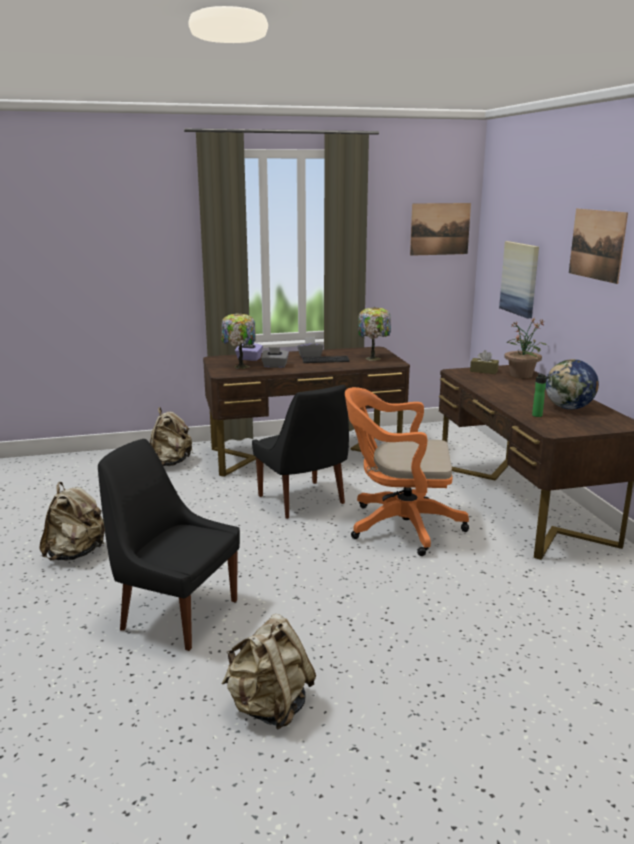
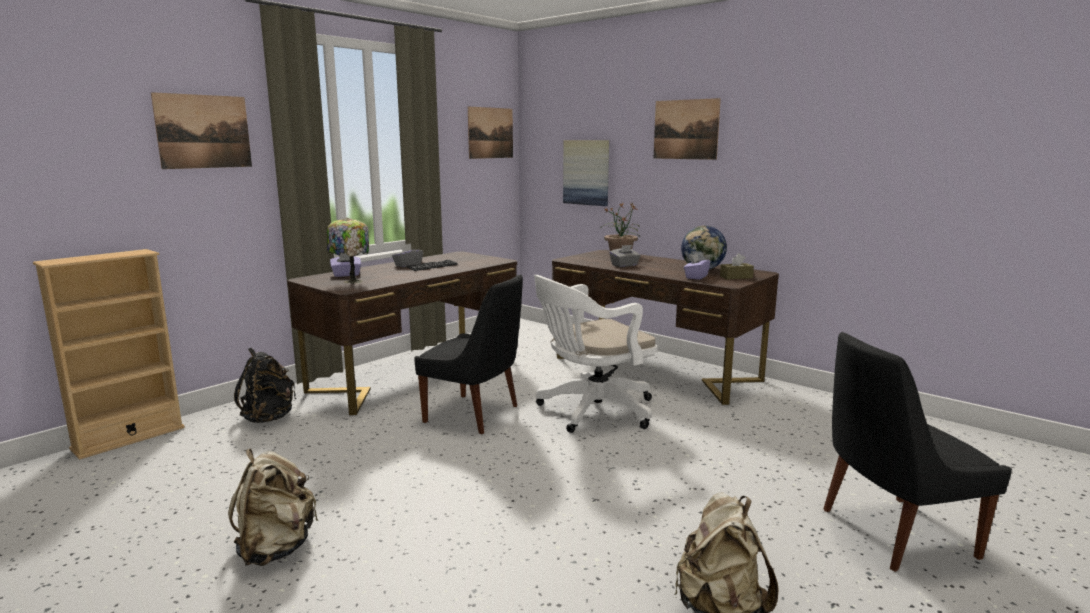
camera: 35 degrees left, 5 degrees down
(84, 455) = (129, 438): none -> beige bookcase
(152, 236) = (204, 131): none -> picture
(170, 463) = (269, 417): beige backpack -> black backpack
(176, 614) = (499, 562): black chair -> black chair (892, 533)
(275, 366) = (390, 276): grey tissue box -> grey tissue box (624, 265)
(374, 358) = (474, 259): table lamp -> none
(398, 526) = (591, 411): orange office chair -> white office chair
(483, 371) = (587, 256): brown tissue box -> brown tissue box (736, 277)
(538, 416) = (696, 277): bottle -> purple tissue box

